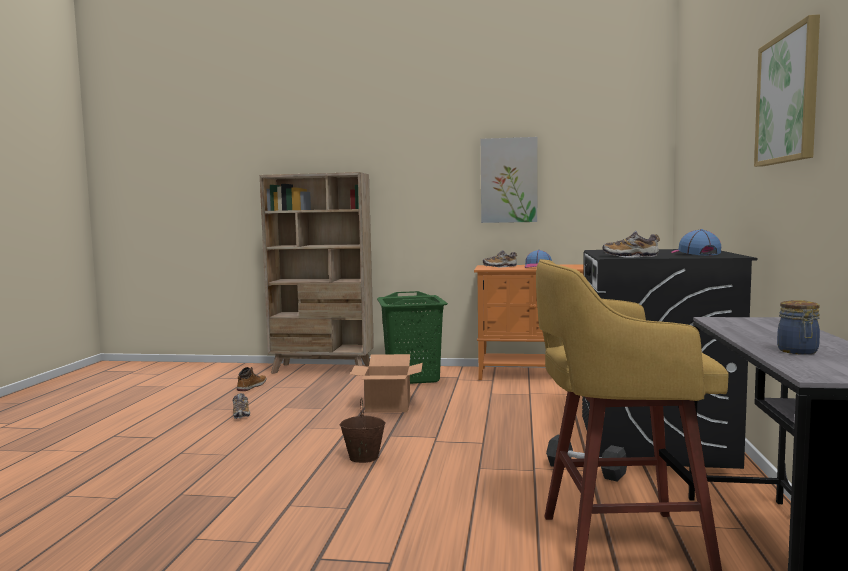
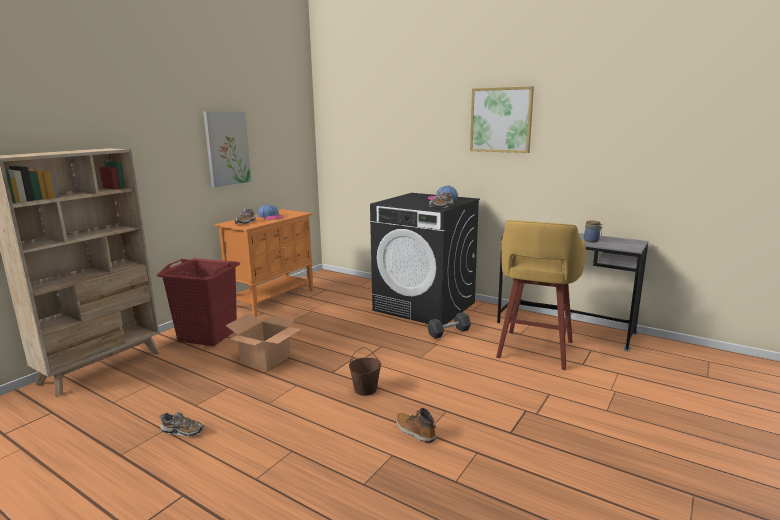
camera: 65 degrees left, 10 degrees up
(251, 386) = (89, 415): boot -> boot (414, 431)
(413, 378) = (208, 335): green laundry basket -> red laundry basket

